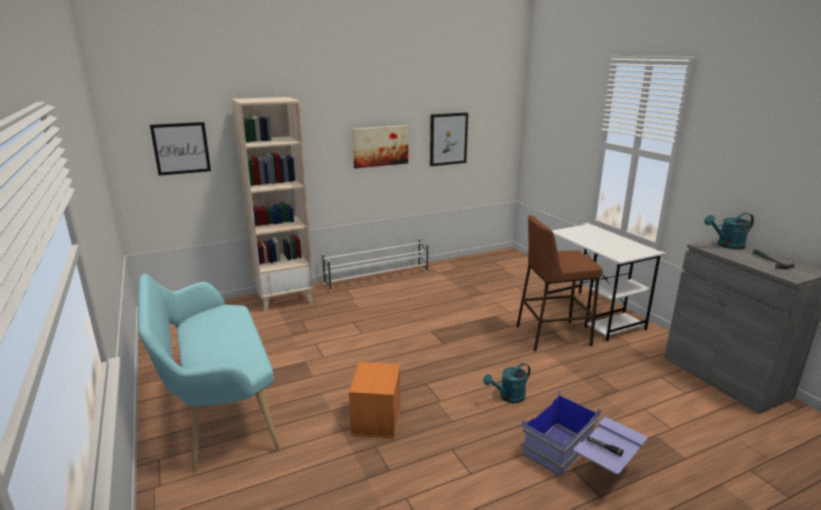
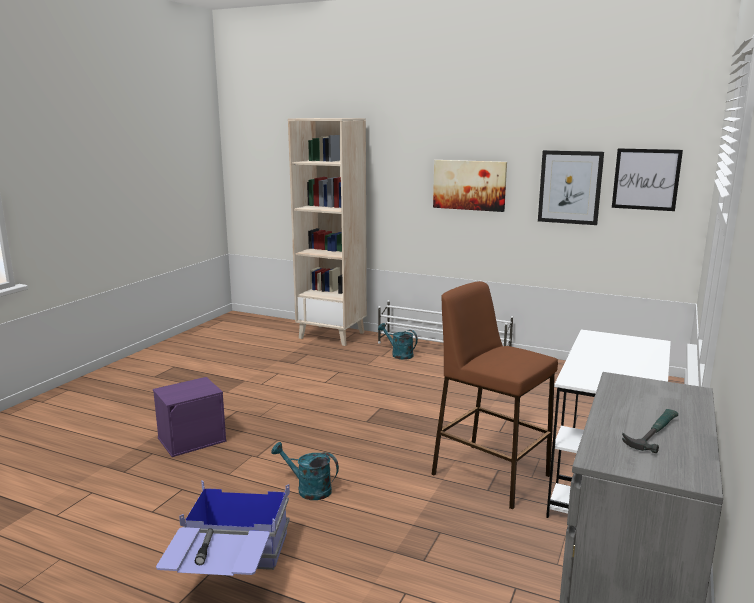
camera: 50 degrees right, 5 degrees down
(181, 148) = (274, 163): picture -> picture (646, 179)
(217, 411) = (140, 382): turquoise bench -> none
(376, 419) = (192, 439): orange storage box -> purple storage box
(726, 245) = (663, 395): turquoise watering can -> turquoise watering can (399, 354)

